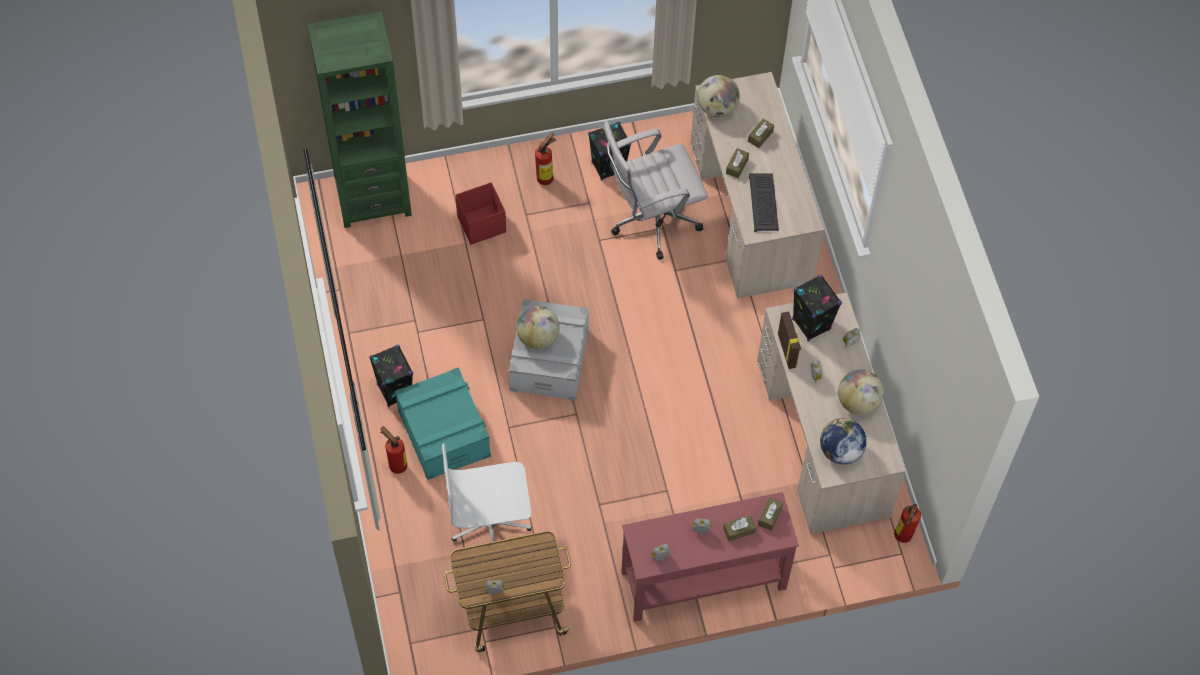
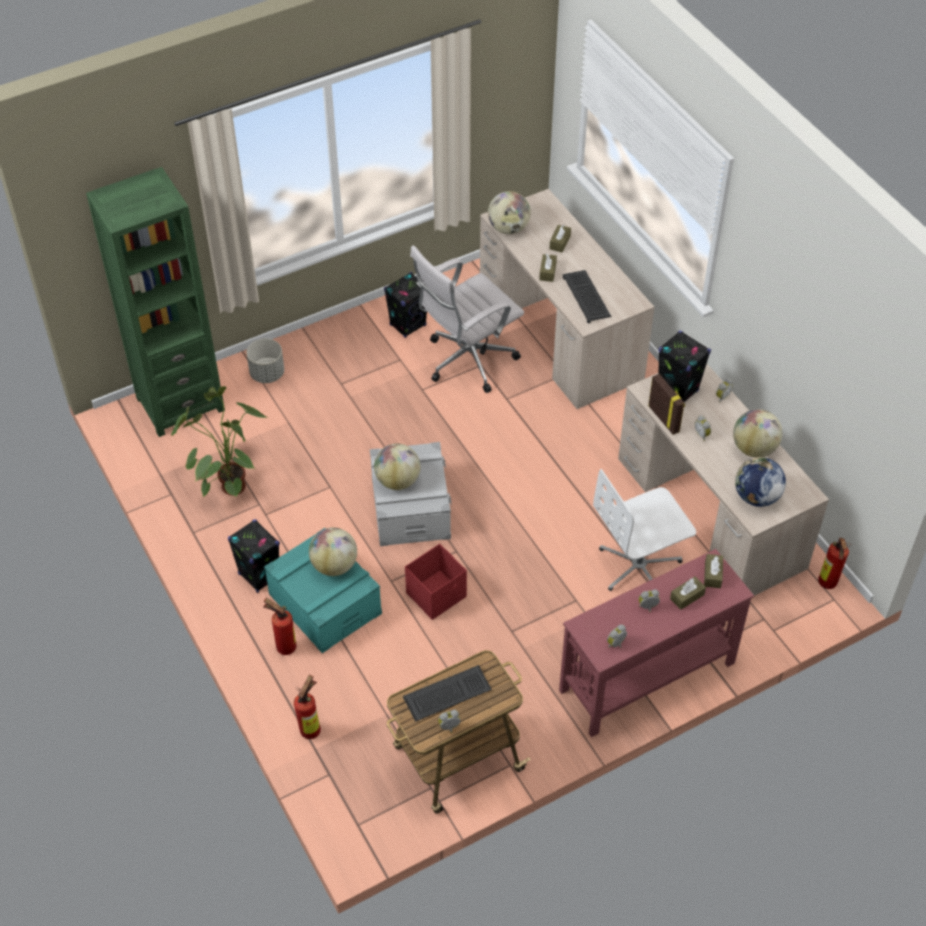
camera: 15 degrees left, 10 degrees down
(393, 288) = (226, 480): none -> potted plant
(456, 406) = (334, 565): none -> globe
(461, 186) = (267, 373): none -> grey planter
(482, 224) = (300, 402): red storage box -> red storage box (437, 595)
(490, 524) = (404, 679): white office chair -> white office chair (639, 566)
(502, 563) = (446, 695): none -> keyboard
(547, 177) = (350, 347): fire extinguisher -> fire extinguisher (312, 728)

